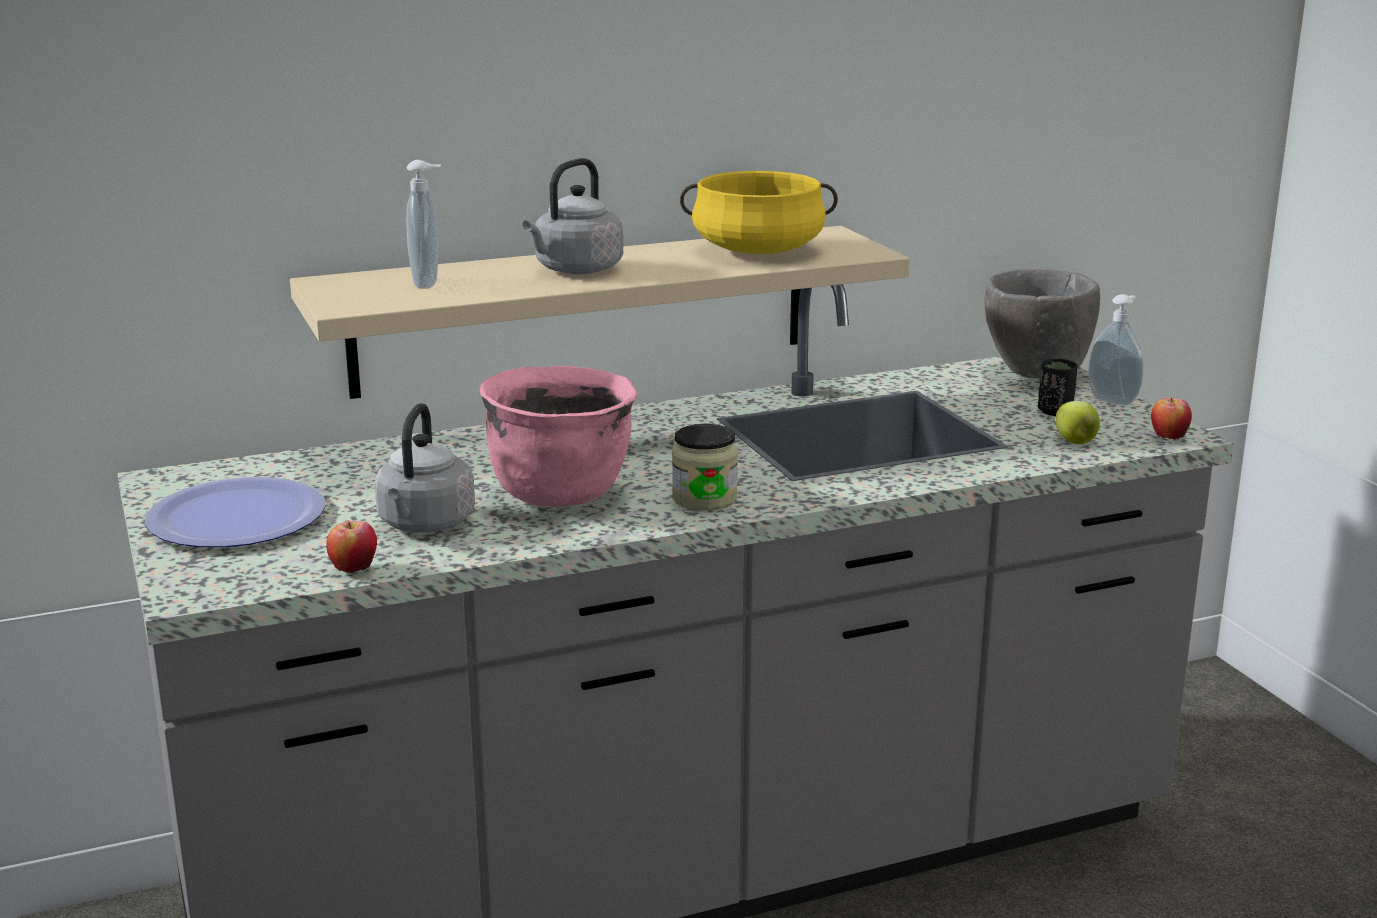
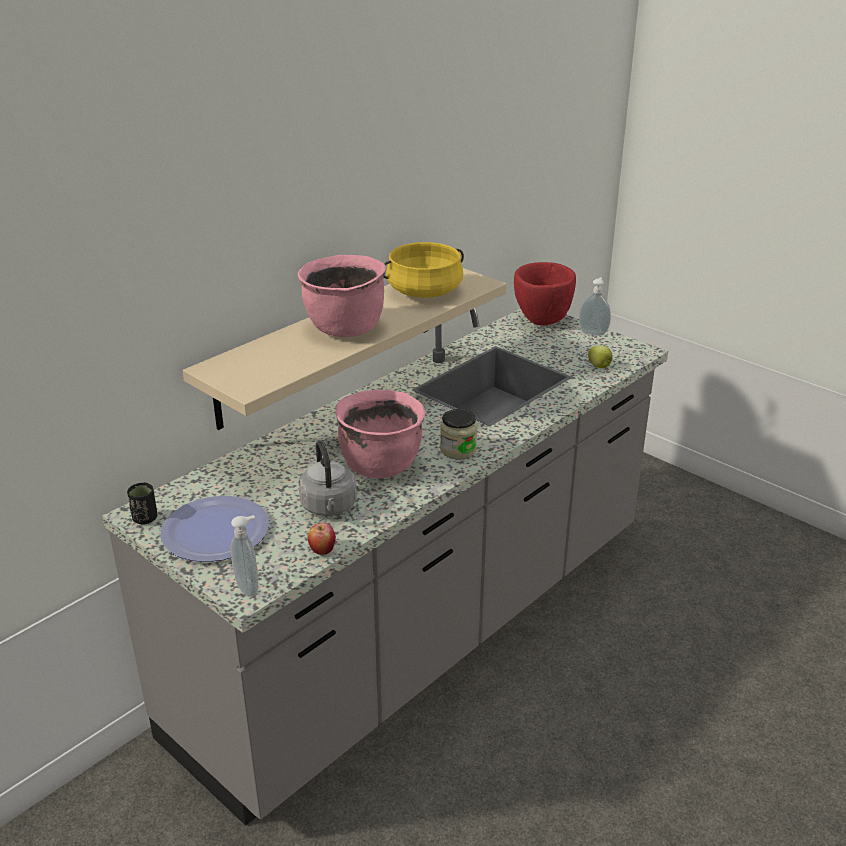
camera: 25 degrees left, 10 degrees up
(428, 283) = (274, 358): soap dispenser -> soap dispenser (249, 587)
(575, 270) = (344, 329): grey kettle -> pink cooking pot
(1035, 374) = (542, 321): grey bowl -> red bowl
(1055, 411) = (573, 347): black cup -> black cup (145, 519)
(1168, 438) = (638, 354): apple -> none

